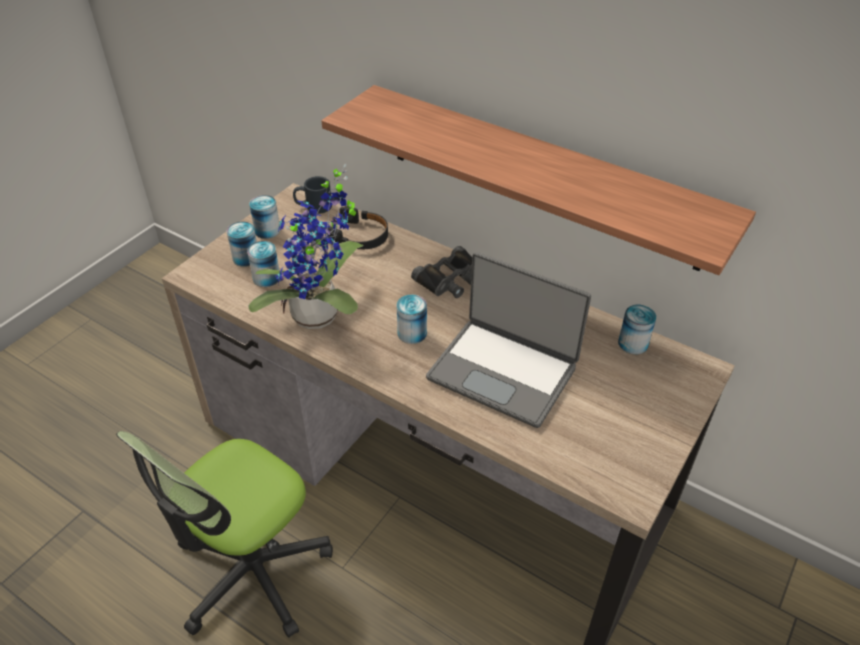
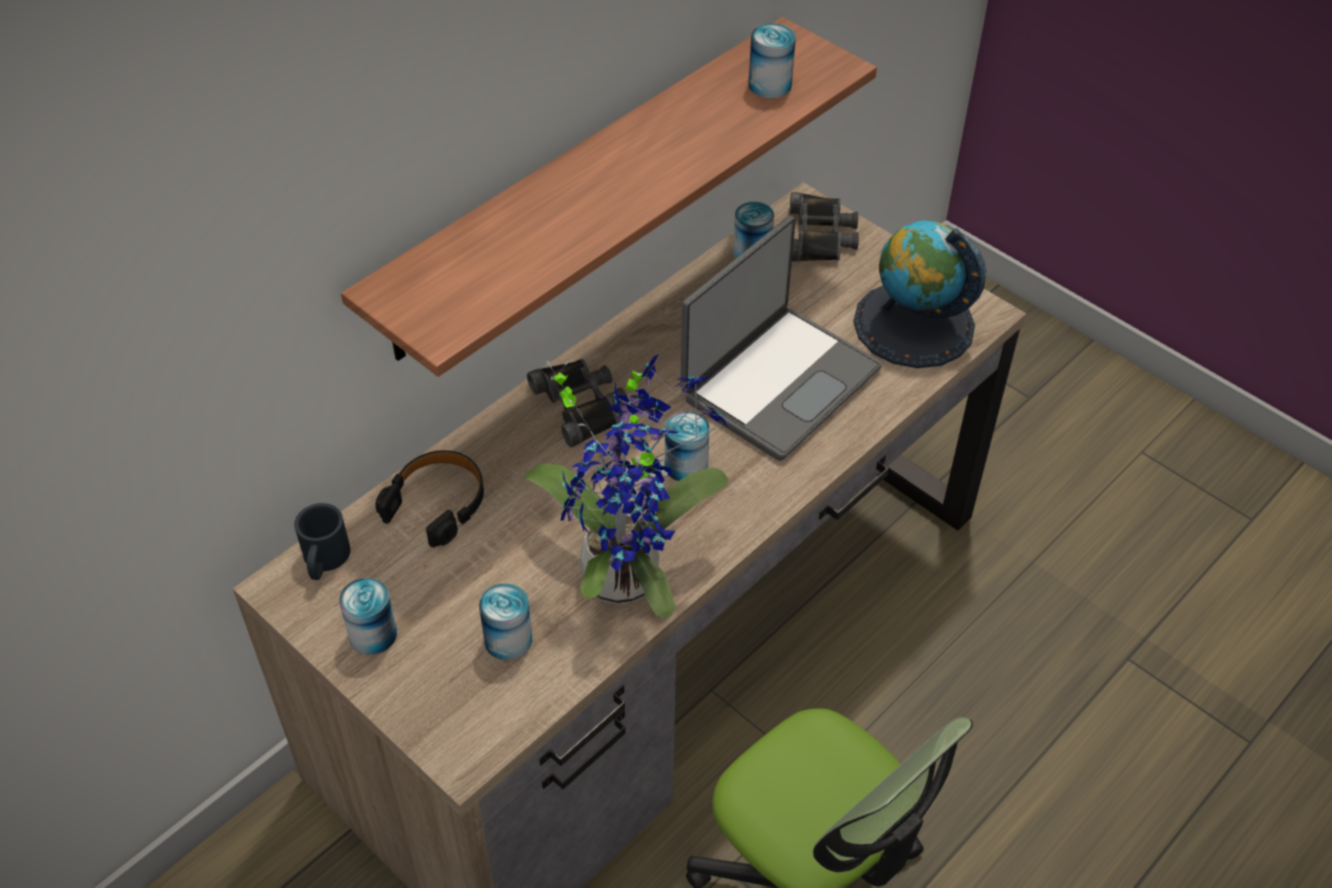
camera: 80 degrees left, 5 degrees up
(246, 258) = (443, 669): can -> can (770, 85)
(597, 448) = (913, 324): none -> globe
(674, 381) = (821, 236): none -> black binoculars

